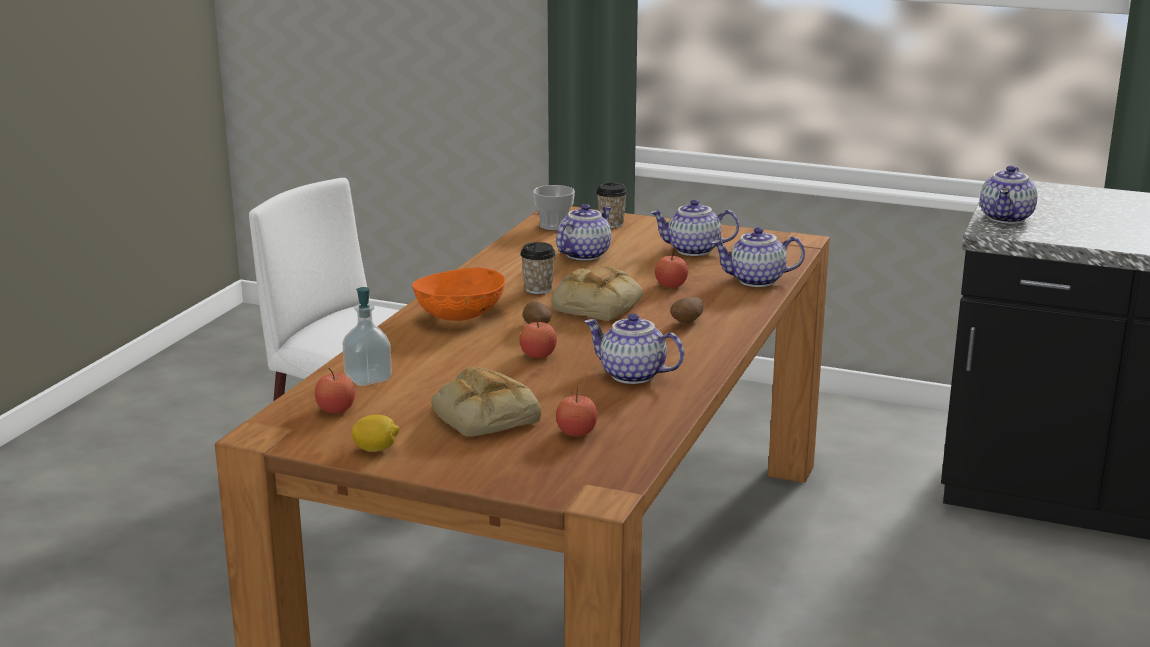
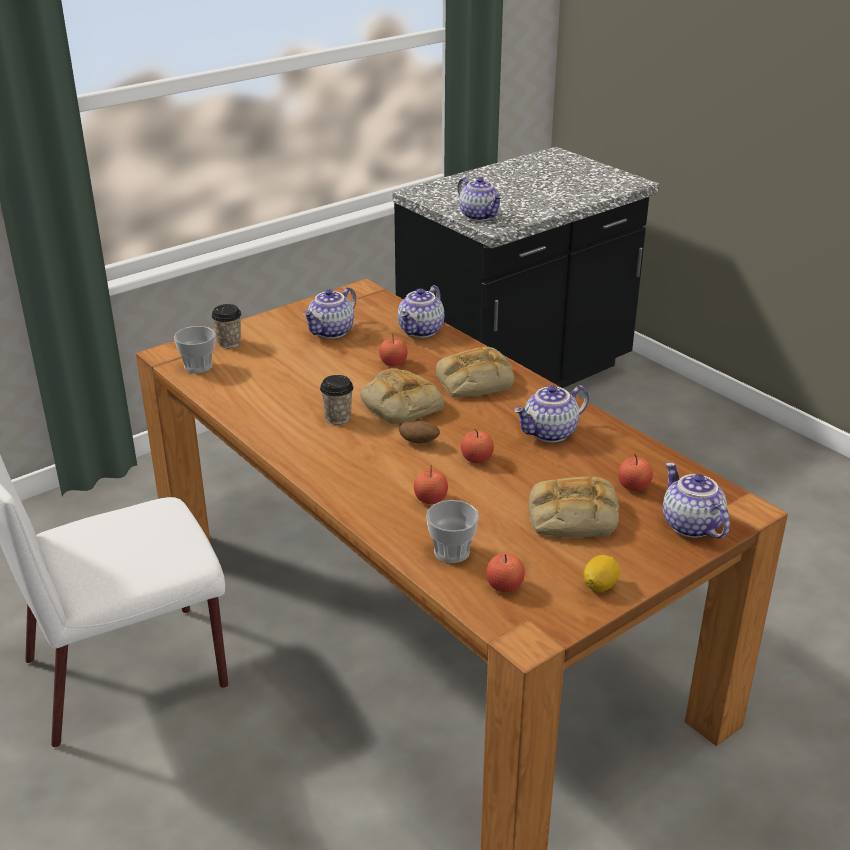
camera: 60 degrees left, 10 degrees up
(368, 378) = (451, 552): soap dispenser -> cup
(444, 352) = (430, 499): none -> apple
(460, 315) = (356, 469): orange bowl -> none
(583, 254) = (283, 375): teapot -> teapot (689, 525)
(687, 323) = (473, 381): potato -> bread

